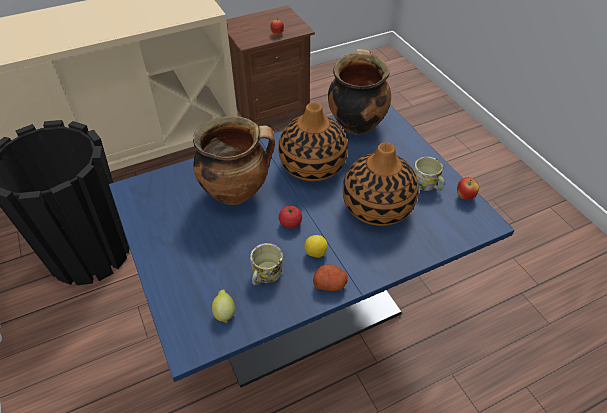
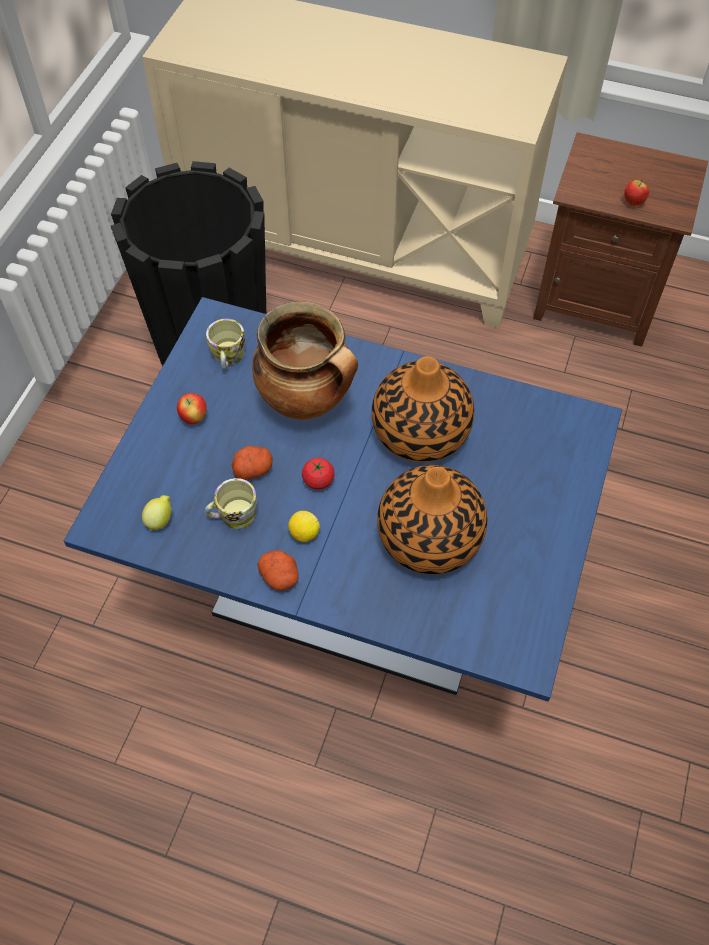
camera: 45 degrees right, 10 degrees up
(247, 244) = (253, 469): none -> potato
(356, 123) = (539, 416): cooking pot -> none
(427, 185) = (520, 560): mug -> mug (227, 357)
(465, 196) = (546, 610): apple -> apple (194, 418)

